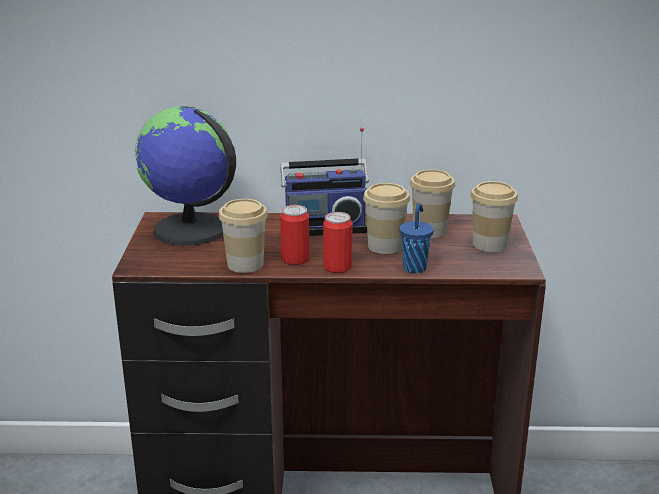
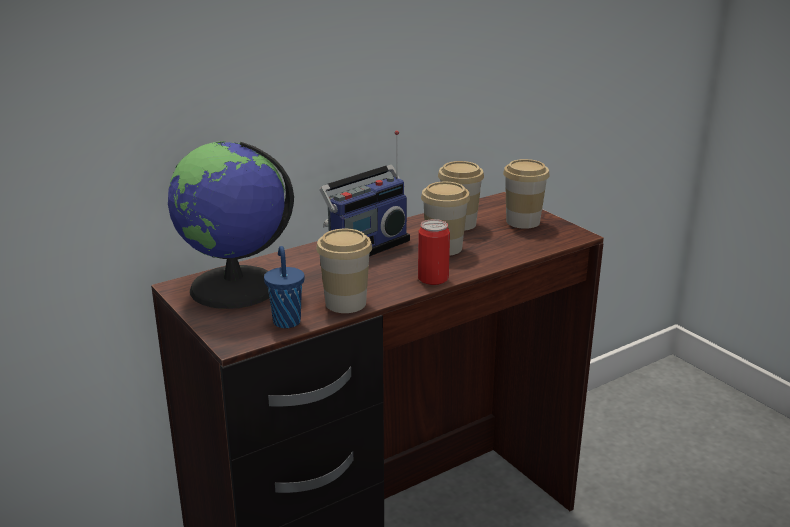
camera: 35 degrees left, 0 degrees up
(295, 259) = (384, 283): can -> none
(415, 267) = (496, 258): blue cup -> blue cup (286, 321)

